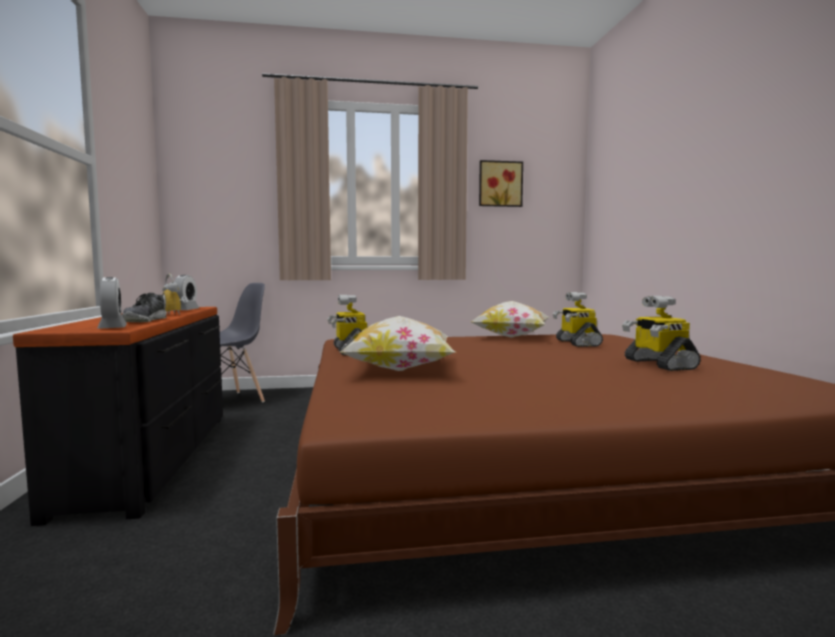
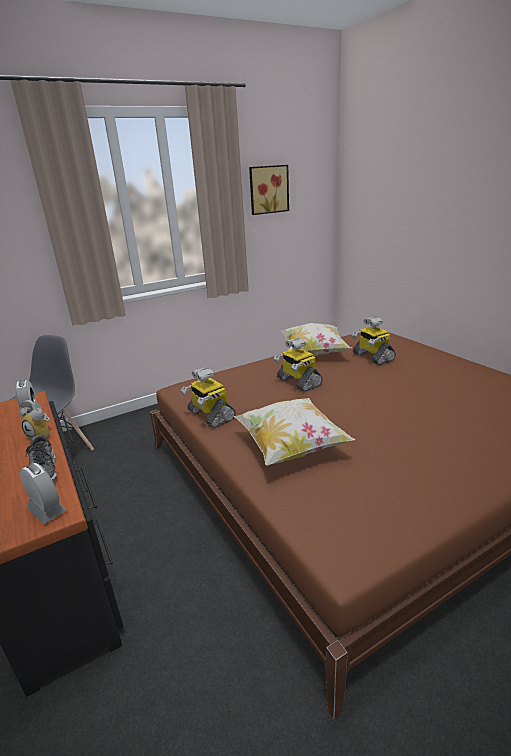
camera: 20 degrees left, 20 degrees up
(658, 364) = (463, 393): toy robot -> toy robot (298, 382)

